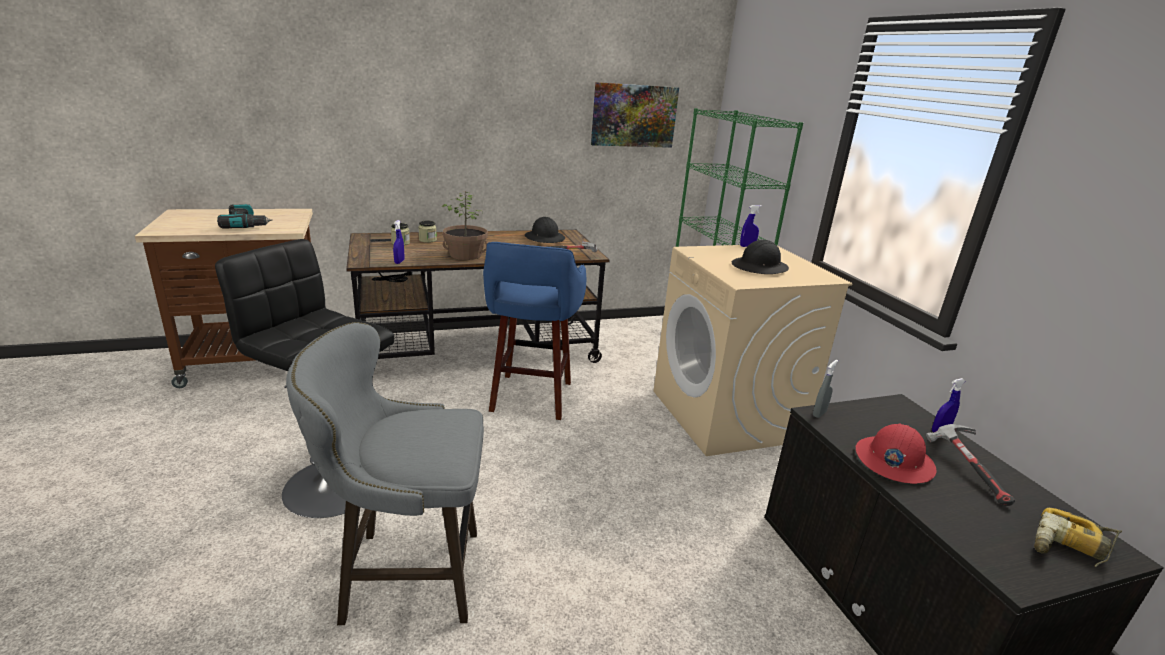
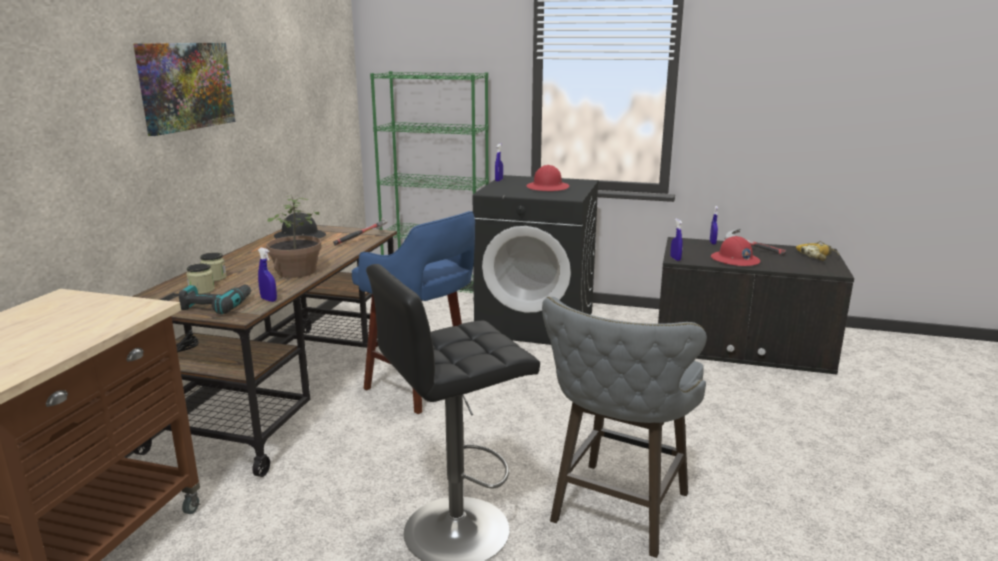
camera: 55 degrees left, 5 degrees down
(246, 224) = (75, 326): power drill -> power drill (217, 306)
(634, 115) = (311, 89): picture -> picture (186, 86)
(727, 415) = (536, 323): beige washing machine -> black washing machine
(759, 267) = (548, 188): black hard hat -> red hard hat
(819, 413) = (675, 259): grey spray bottle -> blue spray bottle

